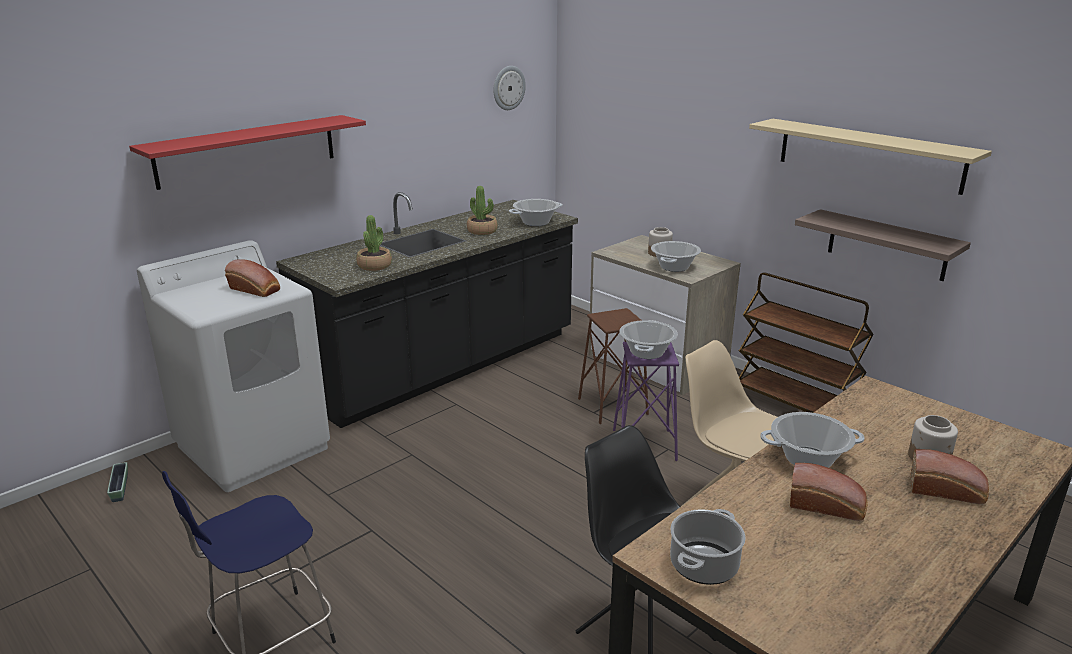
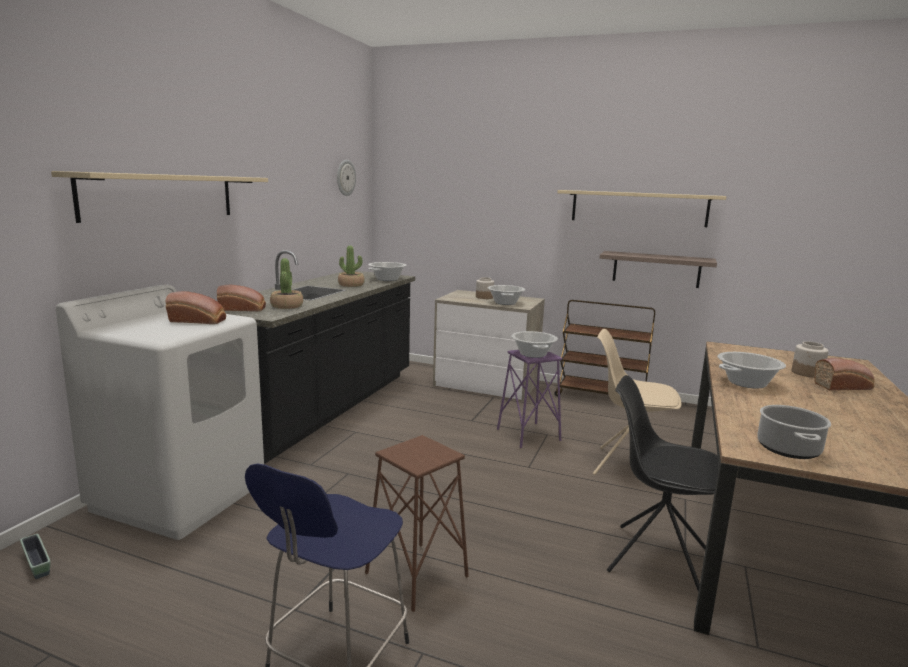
camera: 25 degrees left, 10 degrees down
(247, 151) = (161, 196): red shelf -> beige shelf
(612, 406) = (482, 415): brown stool -> brown stool (416, 575)
(827, 506) = (799, 404): bread -> bread (243, 309)

